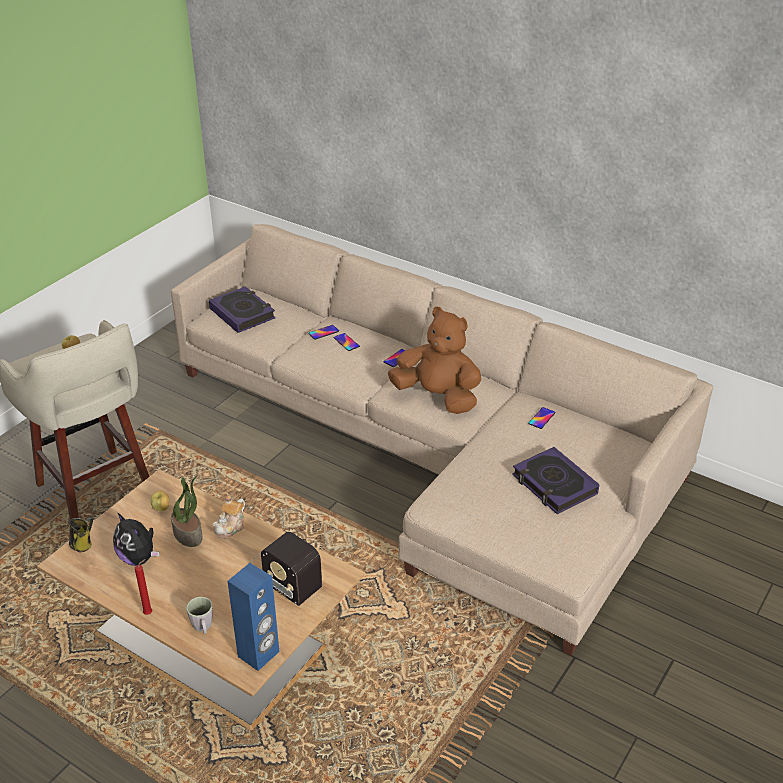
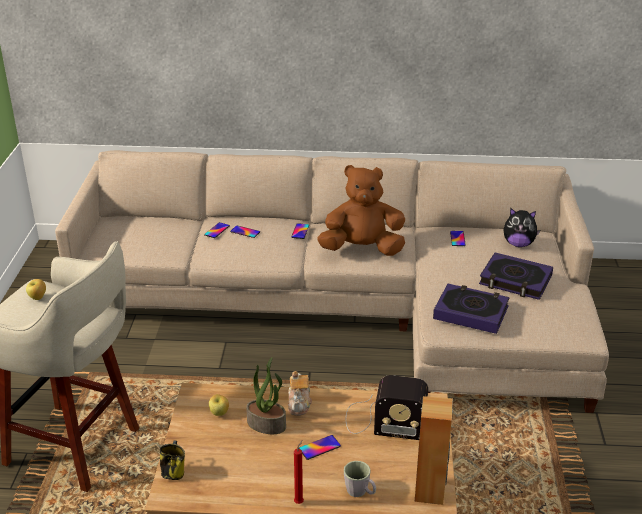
camera: 30 degrees left, 5 degrees down
(139, 558) = (241, 461): plush toy -> plush toy (518, 244)
(209, 573) = (319, 447): none -> phone
(242, 313) = (126, 237): book -> book (471, 313)
(259, 654) = (430, 491): blue speaker -> brown speaker

